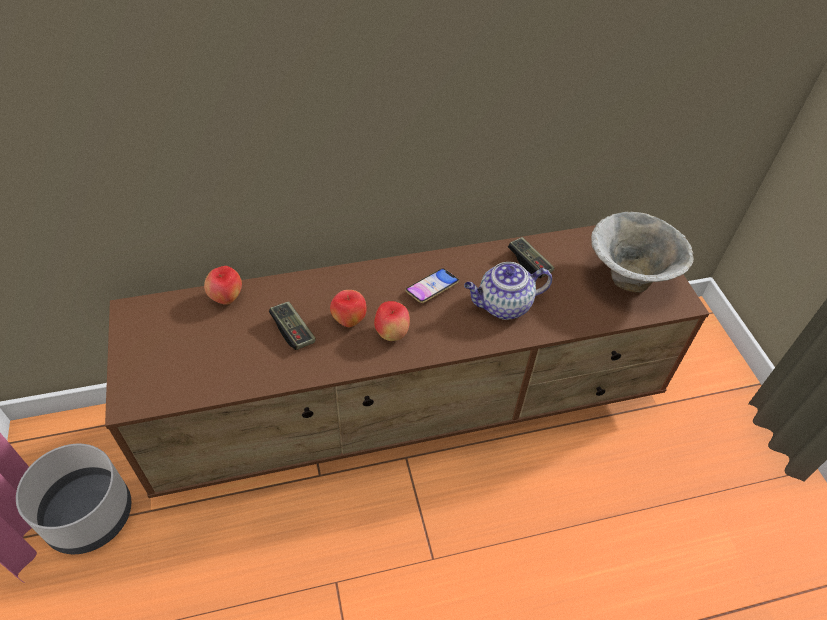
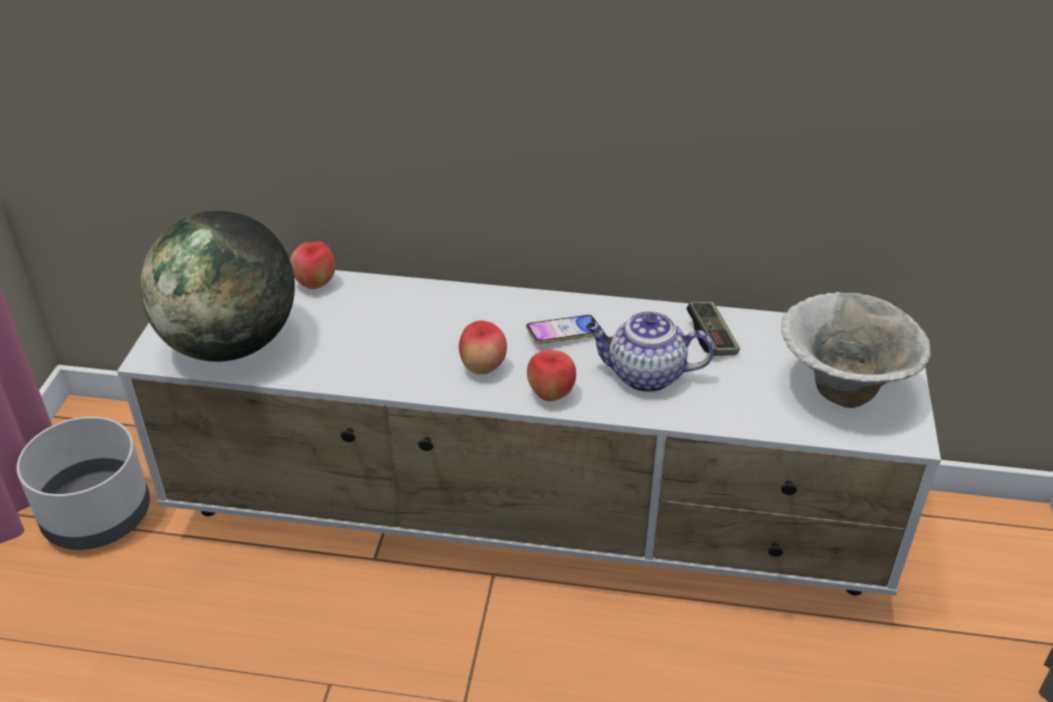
camera: 25 degrees right, 10 degrees down
(189, 371) = (231, 344): none -> globe
(293, 331) = (368, 335): game controller -> none
(349, 320) = (440, 341): apple -> apple (551, 395)
(411, 409) = (530, 520): brown tv stand -> white tv stand

